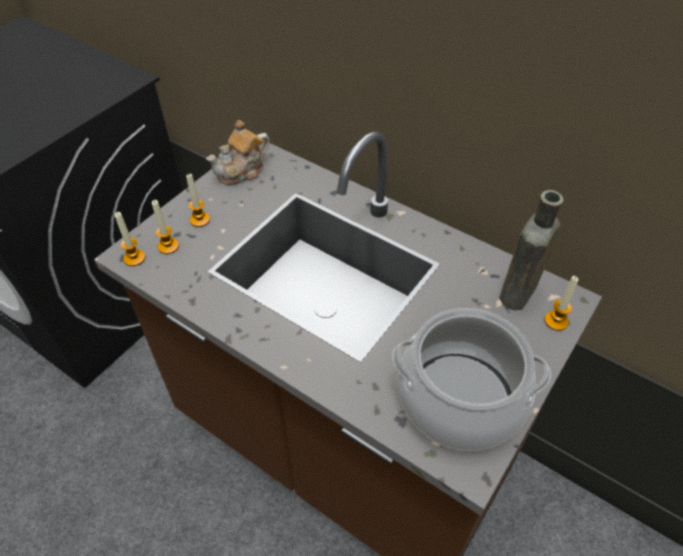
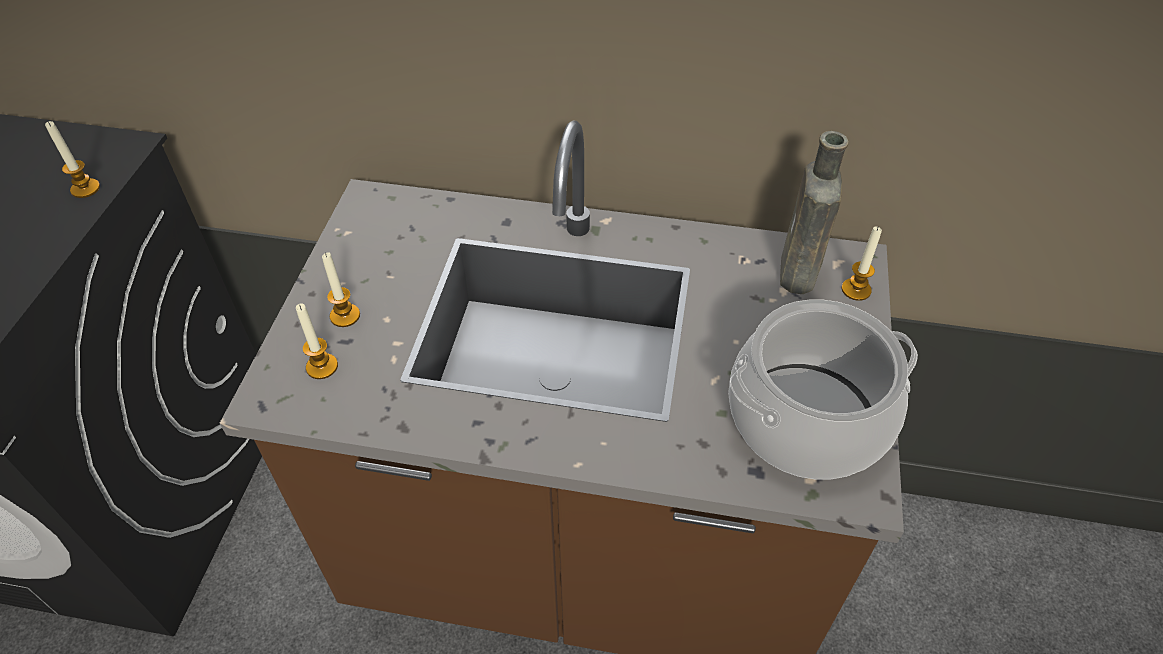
camera: 25 degrees left, 0 degrees up
(134, 258) = (282, 400): candle -> candle (85, 189)
(242, 171) = (364, 232): teapot -> none

